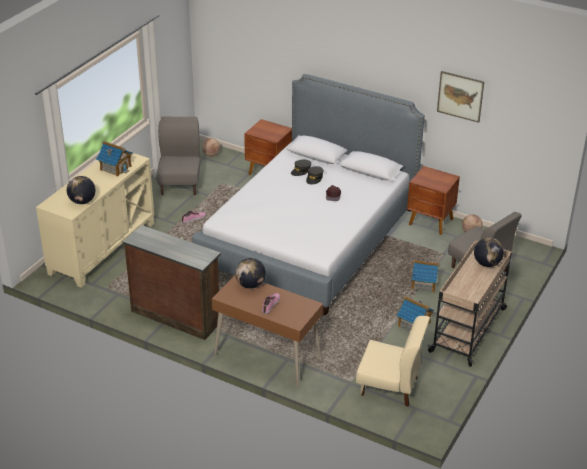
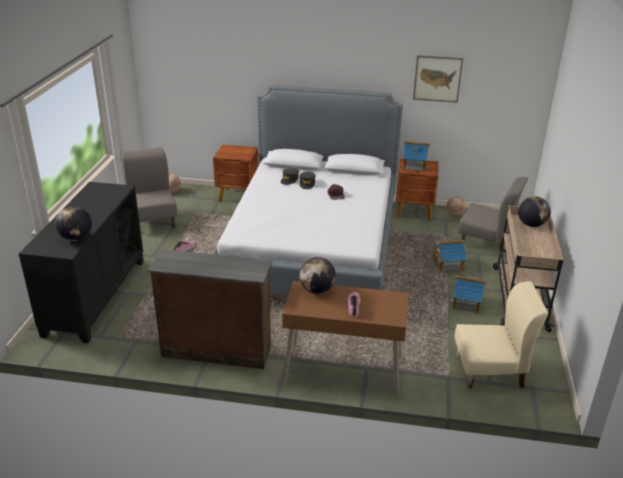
camera: 20 degrees left, 5 degrees down
(102, 248) = (95, 296): beige cabinet -> black cabinet
(115, 167) = (100, 199): toy house -> toy house (414, 166)

